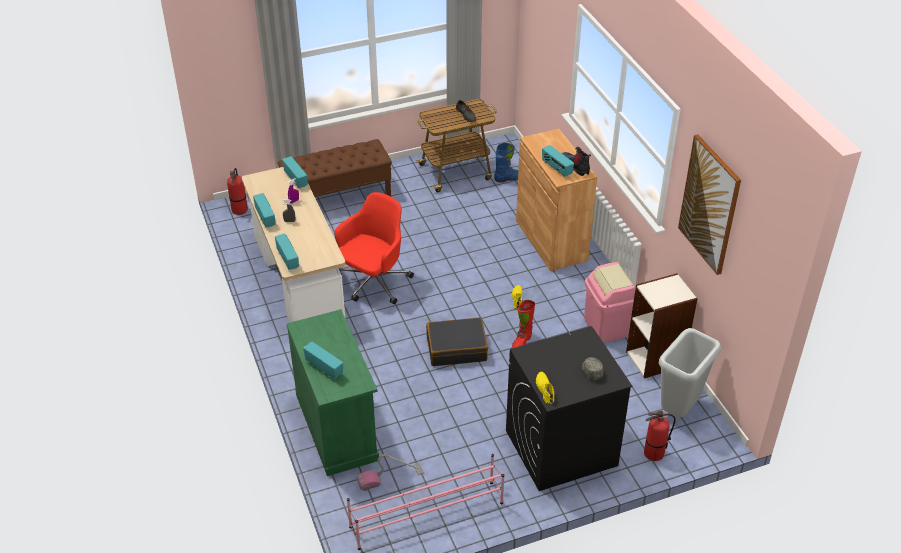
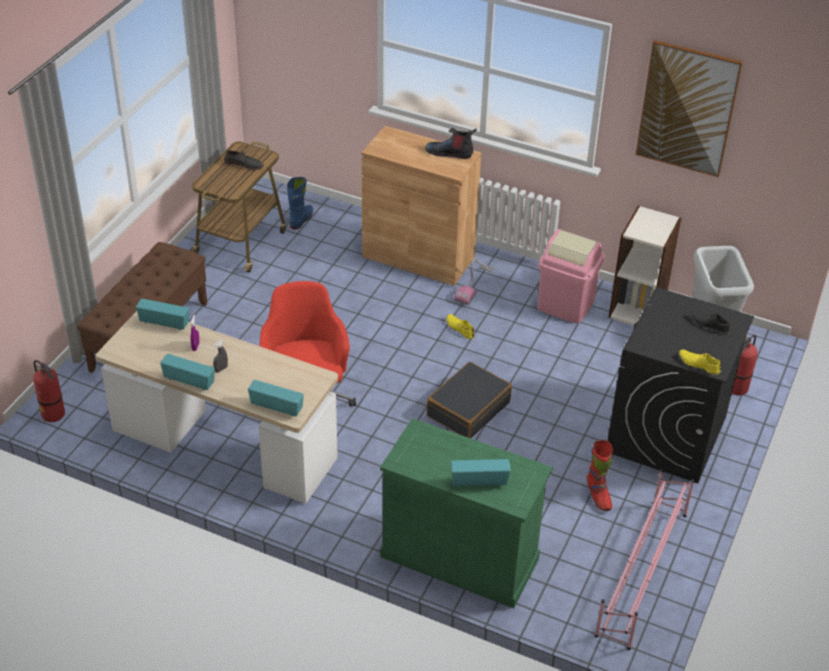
camera: 45 degrees left, 0 degrees up
(390, 477) = (568, 565): vacuum cleaner -> vacuum cleaner (474, 285)
(521, 342) = (515, 365): red boot -> red boot (598, 496)
(556, 169) = (437, 164): radio -> none
(591, 371) = (709, 324): grey cap -> black shoe

